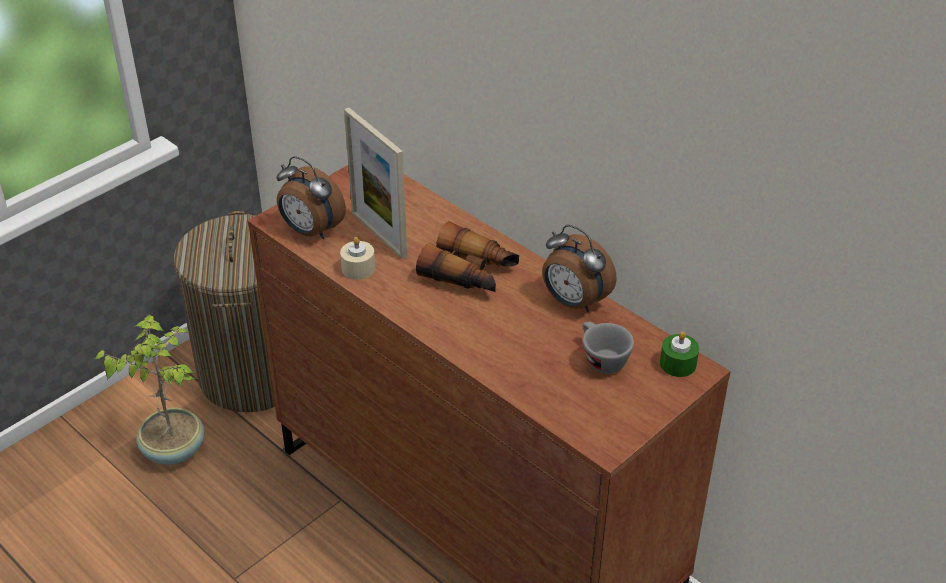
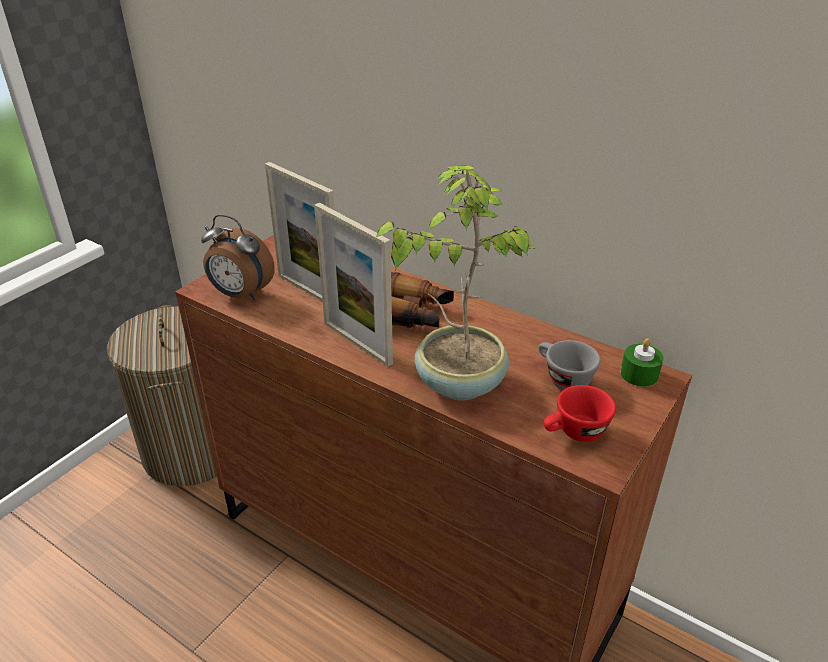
camera: 10 degrees left, 5 degrees down
(173, 448) = (122, 528): potted plant -> potted plant (459, 382)
(358, 268) = (294, 322): beige candle -> none
(414, 298) = (357, 343): none -> picture frame
(573, 302) = (515, 330): alarm clock -> none
(591, 413) = (574, 433): none -> red cup

